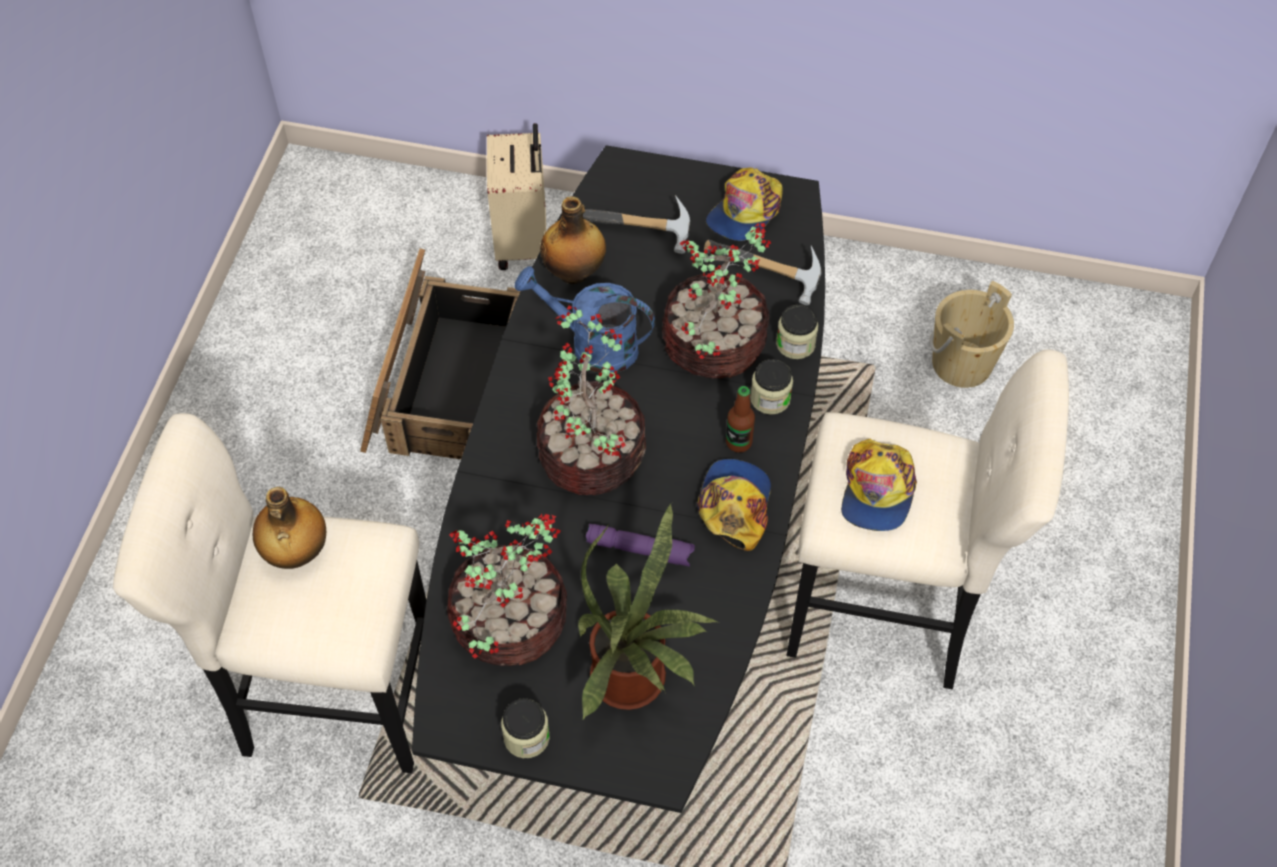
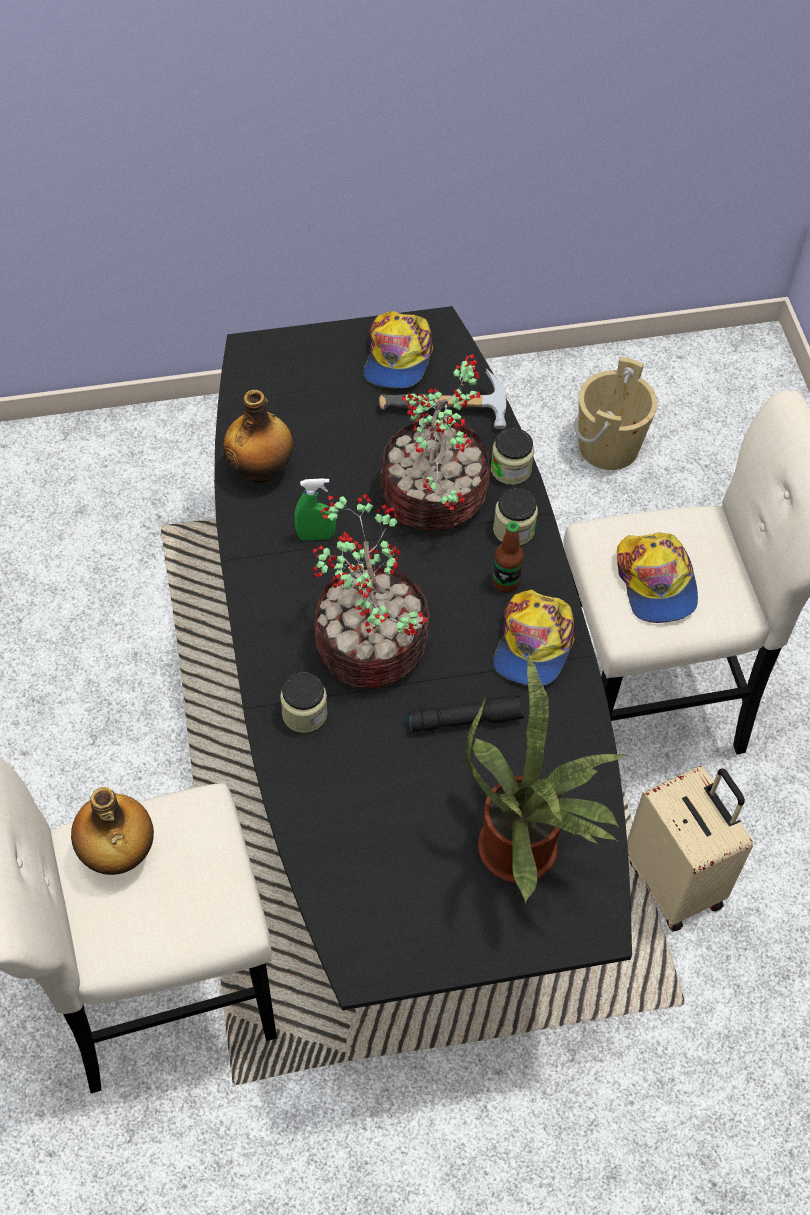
camera: 25 degrees left, 0 degrees up
(446, 385) = (121, 636): crate -> none
(508, 625) = (374, 843): potted plant -> none
(524, 242) = (132, 467): beige suitcase -> beige suitcase (675, 882)
(526, 737) = (449, 946): jar -> jar (304, 713)
(592, 345) = (316, 536): blue watering can -> green spray bottle
(635, 233) = (302, 412): hammer -> none
(641, 549) = (465, 719): purple flashlight -> black flashlight
(735, 505) = (533, 644): cap -> cap turned 150 degrees counterclockwise

